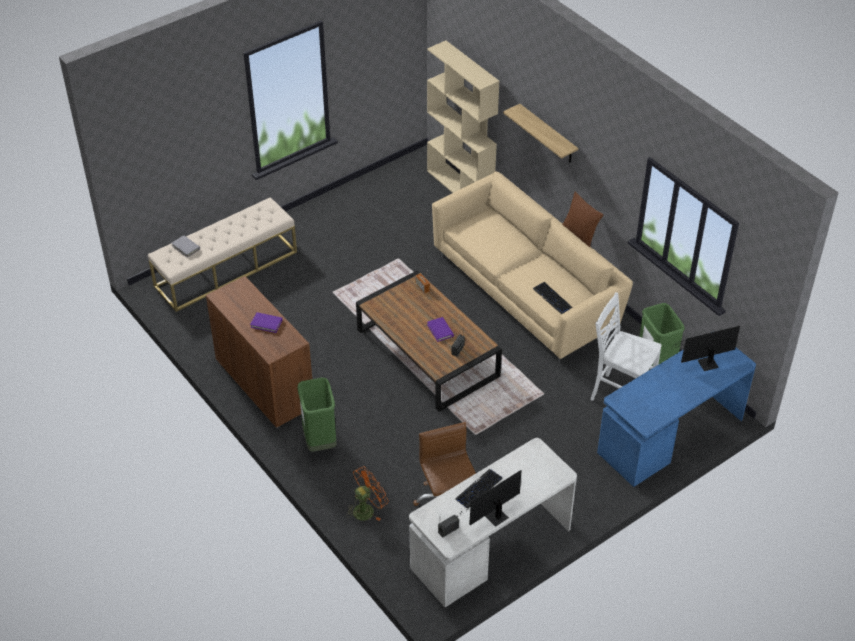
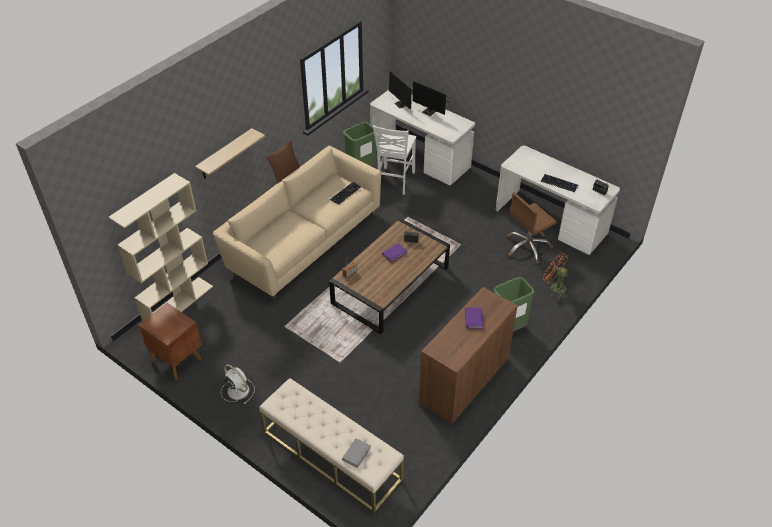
camera: 105 degrees left, 0 degrees up
(330, 217) = (237, 390): none -> white fan
(386, 182) = (176, 359): none -> brown nightstand
(493, 517) = (577, 174): monitor -> monitor (430, 112)
(671, 435) = (420, 157): blue desk -> white desk

